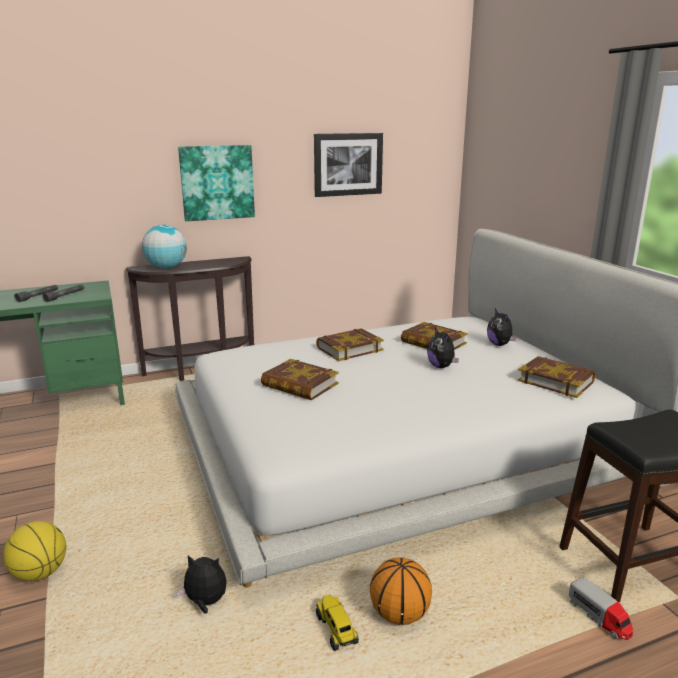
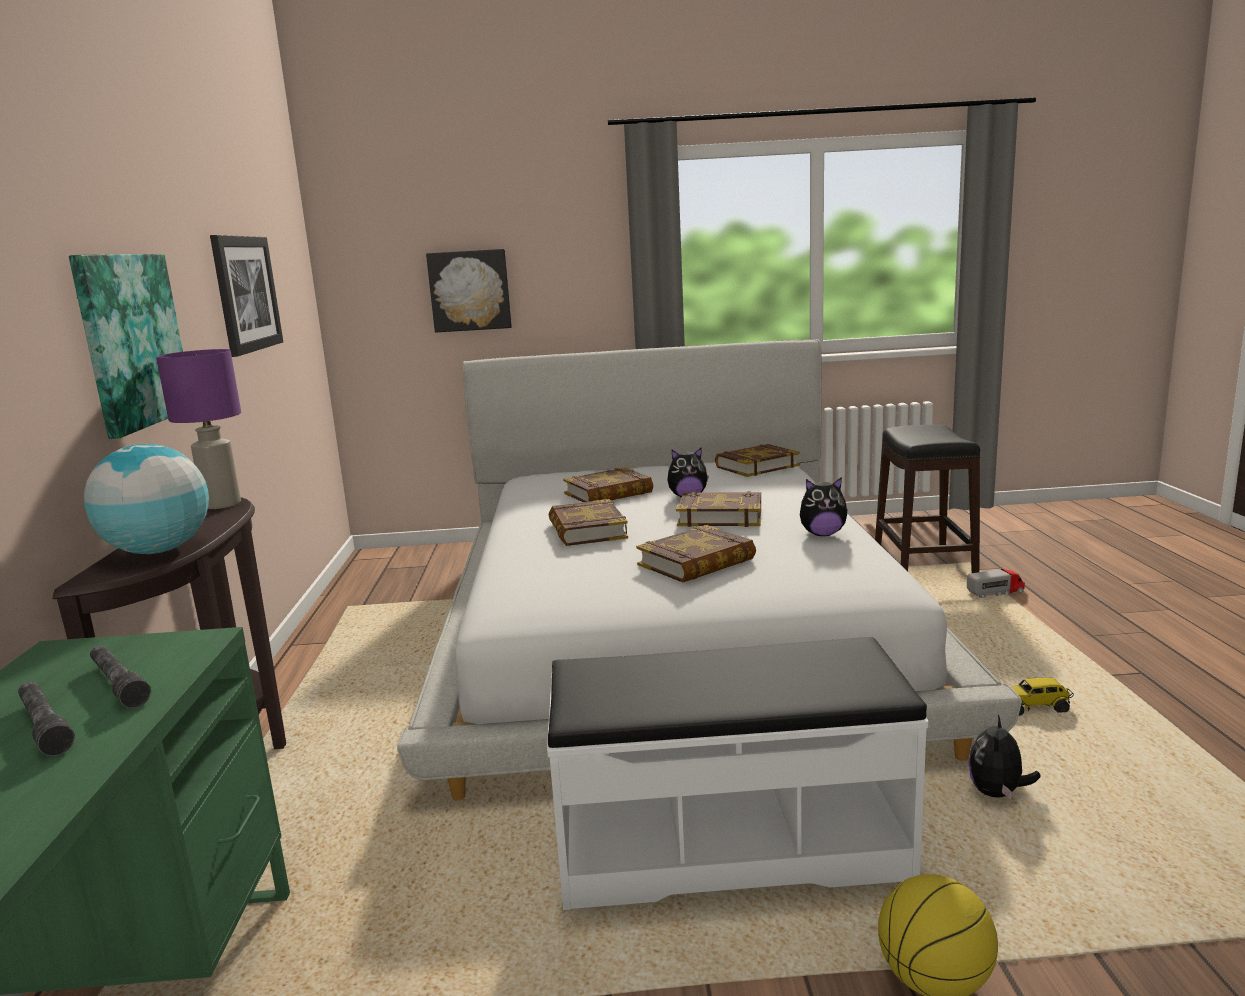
camera: 70 degrees left, 5 degrees down
(152, 499) = (729, 844): none -> white bench
(232, 261) = (221, 504): none -> purple table lamp
(399, 381) = (720, 516): none -> book
(399, 615) = (1004, 672): basketball -> none
(500, 344) = (639, 472): plush toy -> plush toy (822, 534)
(522, 180) = (470, 290): none -> picture

